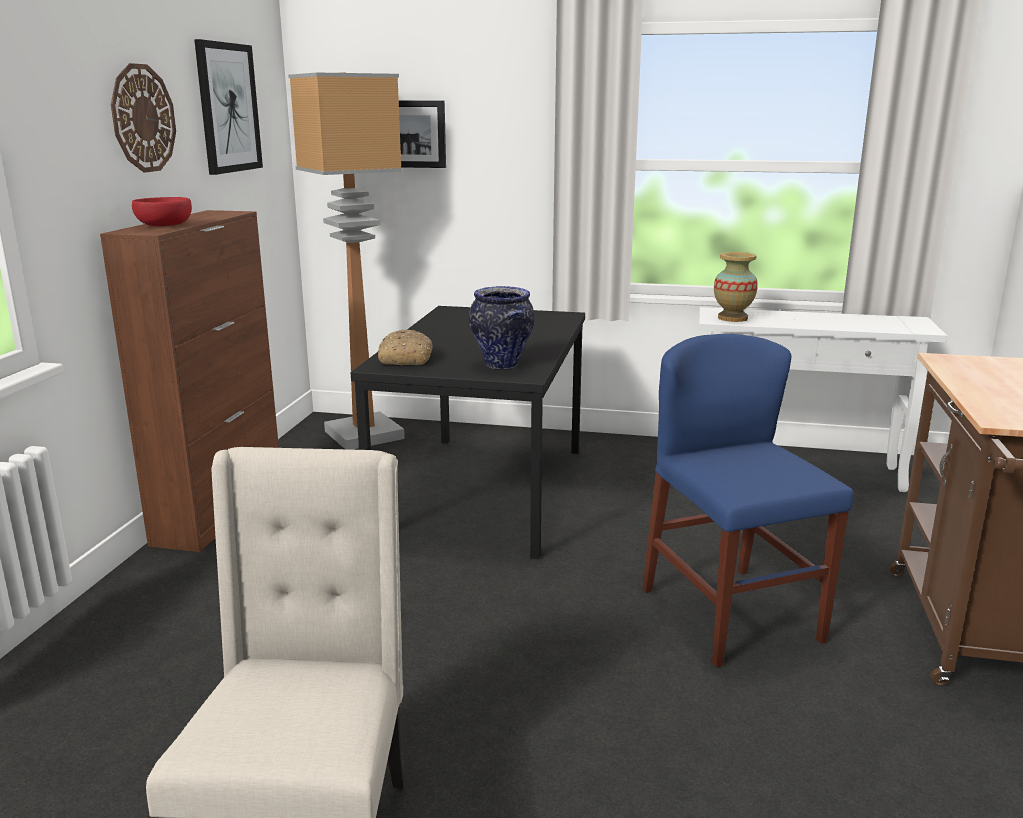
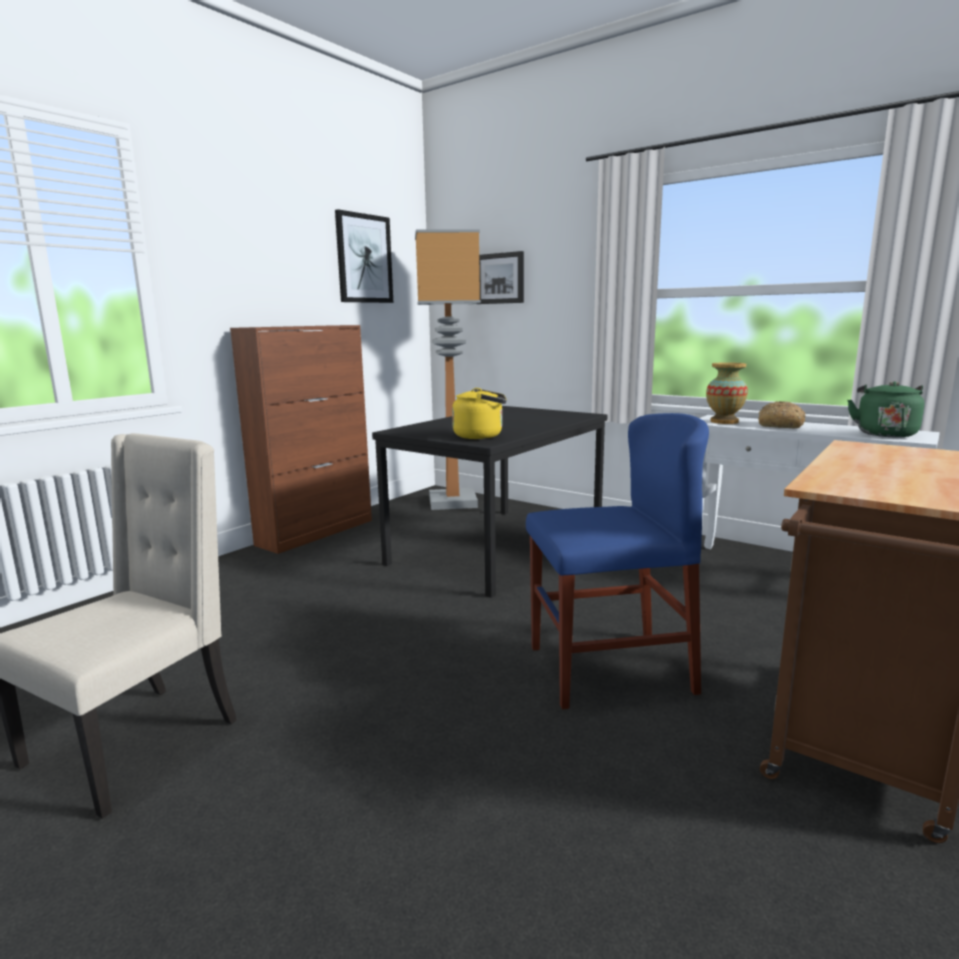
camera: 25 degrees right, 5 degrees down
(143, 118) = (280, 257): wall clock -> none
(165, 225) = (278, 326): red bowl -> none
(405, 359) = (421, 428): bread -> bread (779, 425)
(502, 365) = (481, 436): vase -> yellow kettle
(731, 615) = (609, 669): blue chair -> blue chair turned 75 degrees clockwise
(891, 324) = (884, 433): none -> green kettle

